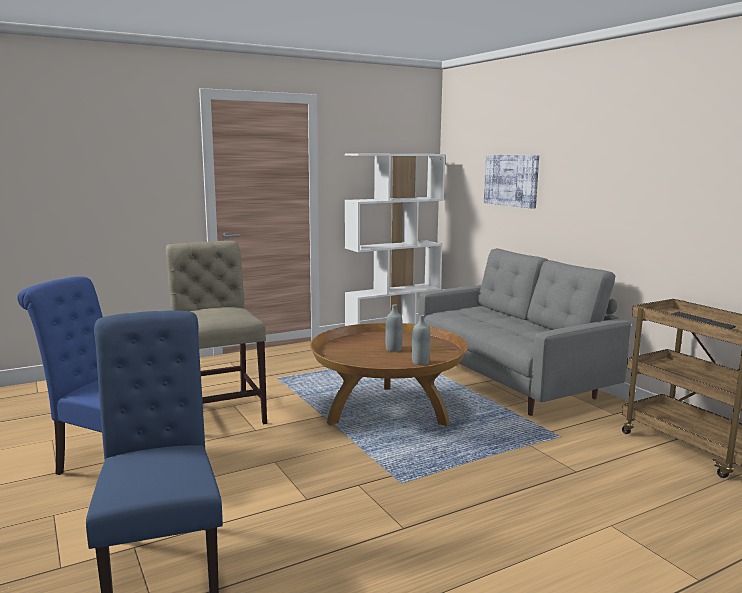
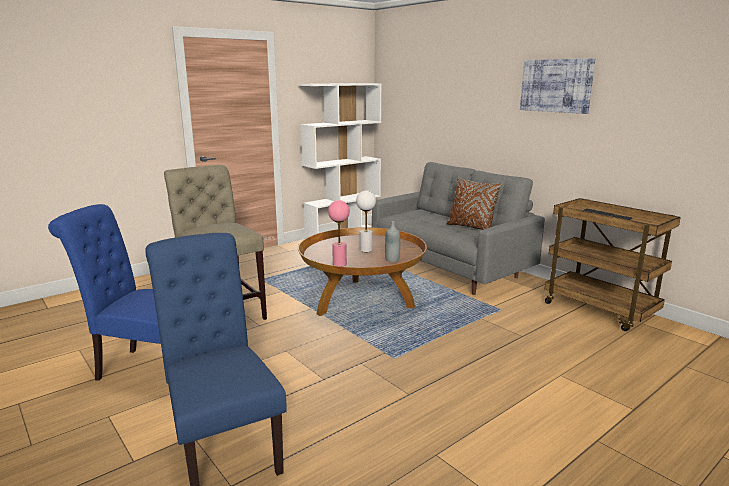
camera: 10 degrees left, 5 degrees up
(355, 363) = (339, 264): none -> pink table lamp
(393, 349) = (365, 250): grey bottle -> white table lamp
(511, 180) = (440, 105): picture -> picture (556, 85)
(535, 330) = (470, 227): none -> brown pillow

